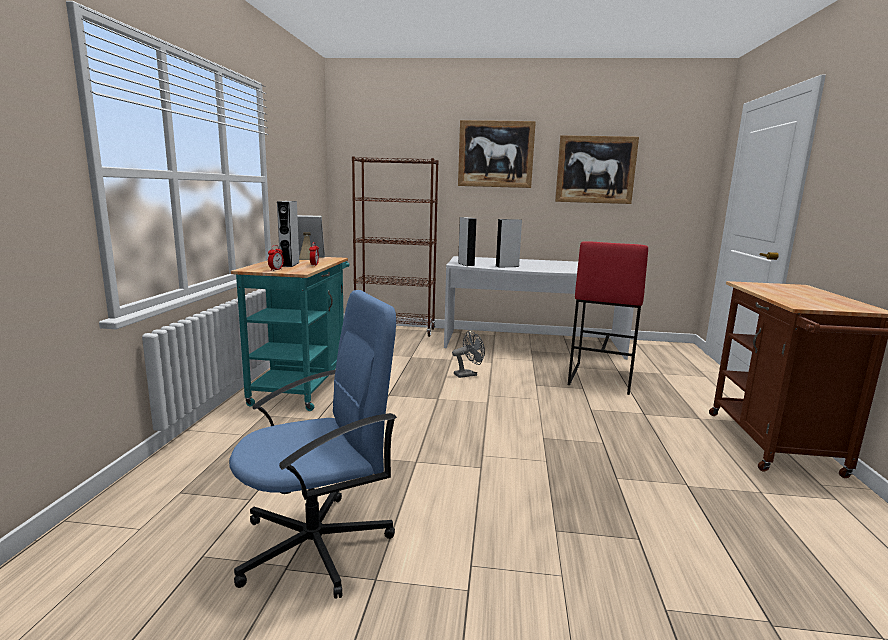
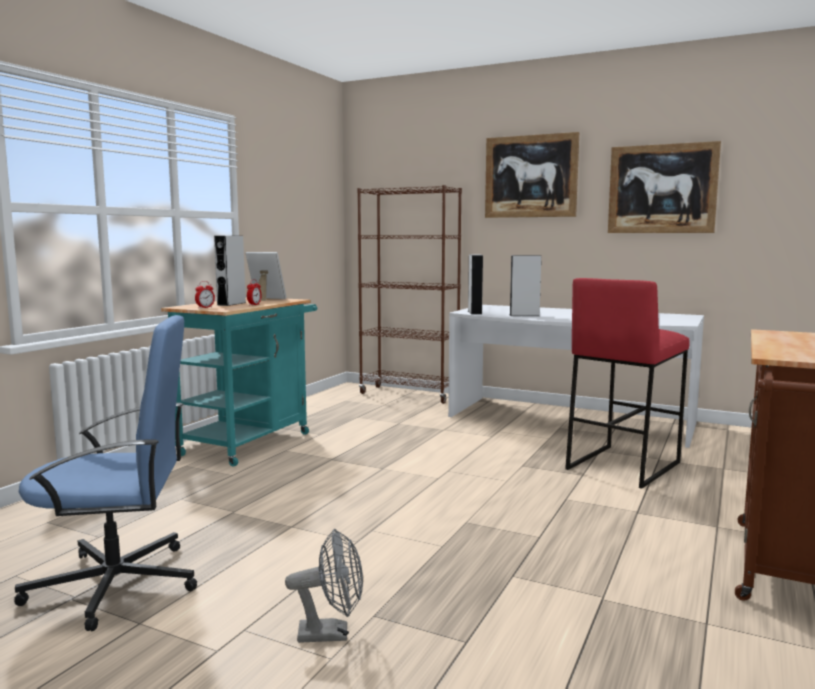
camera: 20 degrees right, 5 degrees down
(468, 374) = (447, 447): grey fan -> grey fan (332, 633)

